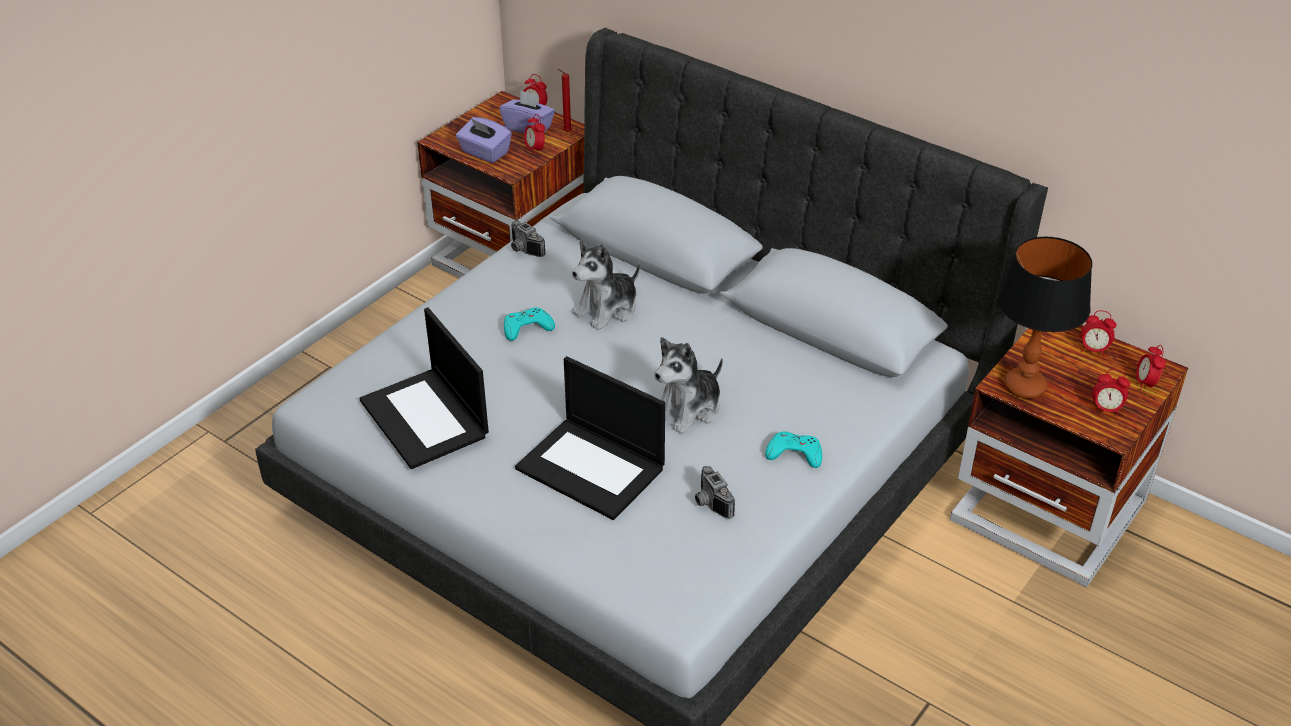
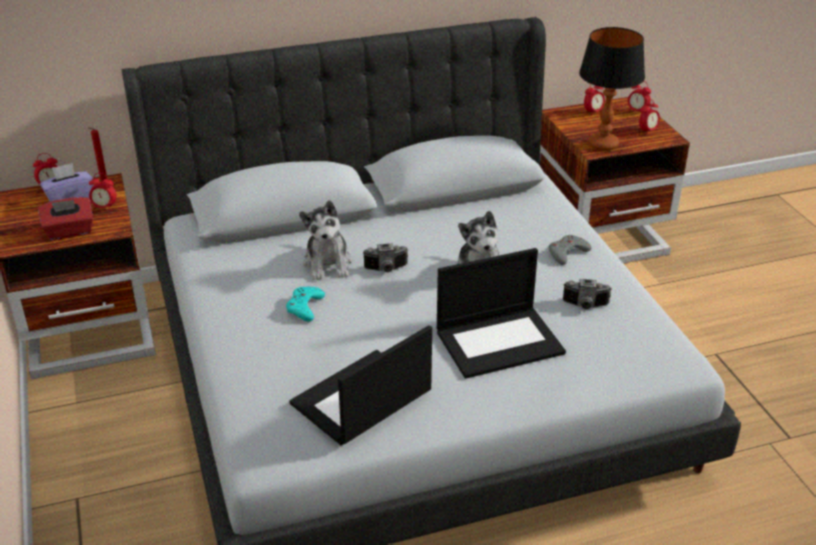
camera: 55 degrees left, 5 degrees down
(426, 419) = (361, 399): laptop -> laptop turned 135 degrees clockwise
(484, 153) = (69, 231): purple tissue box -> red tissue box
(523, 250) = (204, 272): camera -> camera (386, 269)
(794, 453) = (567, 253): turquoise game controller -> grey game controller

